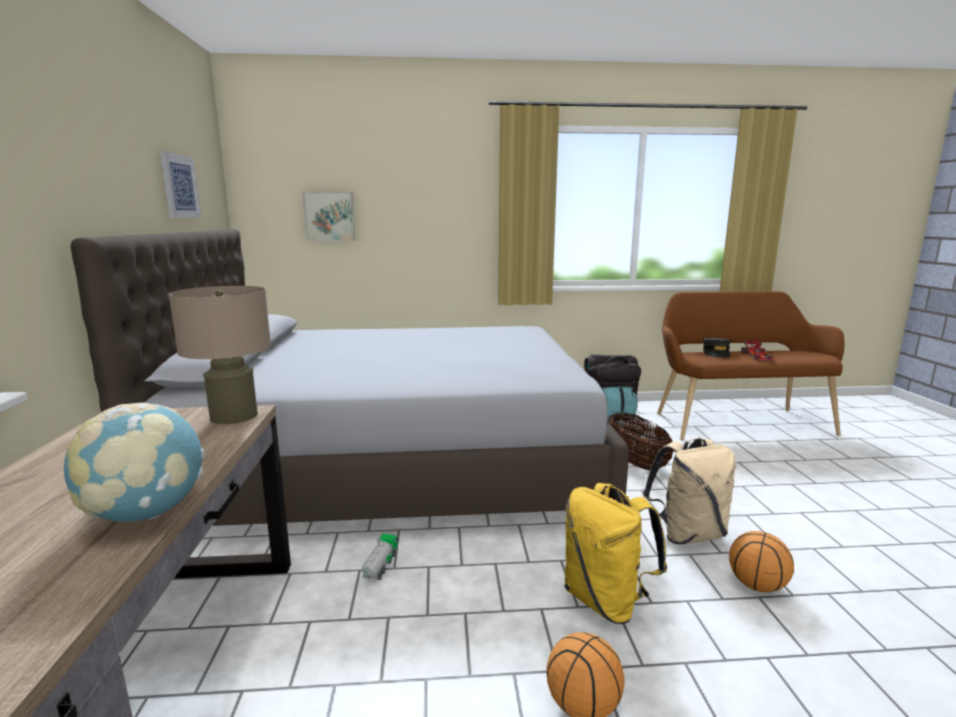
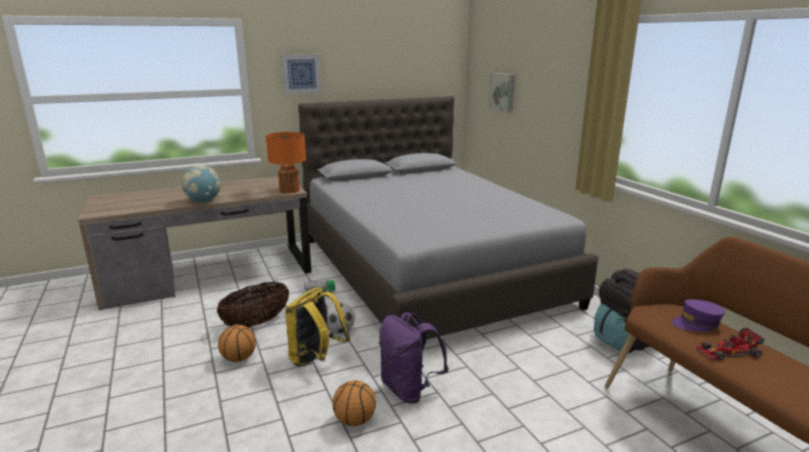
camera: 70 degrees right, 5 degrees up
(179, 186) = (403, 72): picture -> picture (301, 73)
(234, 416) = (289, 190): beige table lamp -> orange table lamp
(529, 564) = (340, 331): none -> football
(636, 463) = (518, 361): basket -> basket (256, 323)
(687, 534) = (409, 390): beige backpack -> purple backpack
(716, 353) = (696, 323): grey cap -> purple cap

